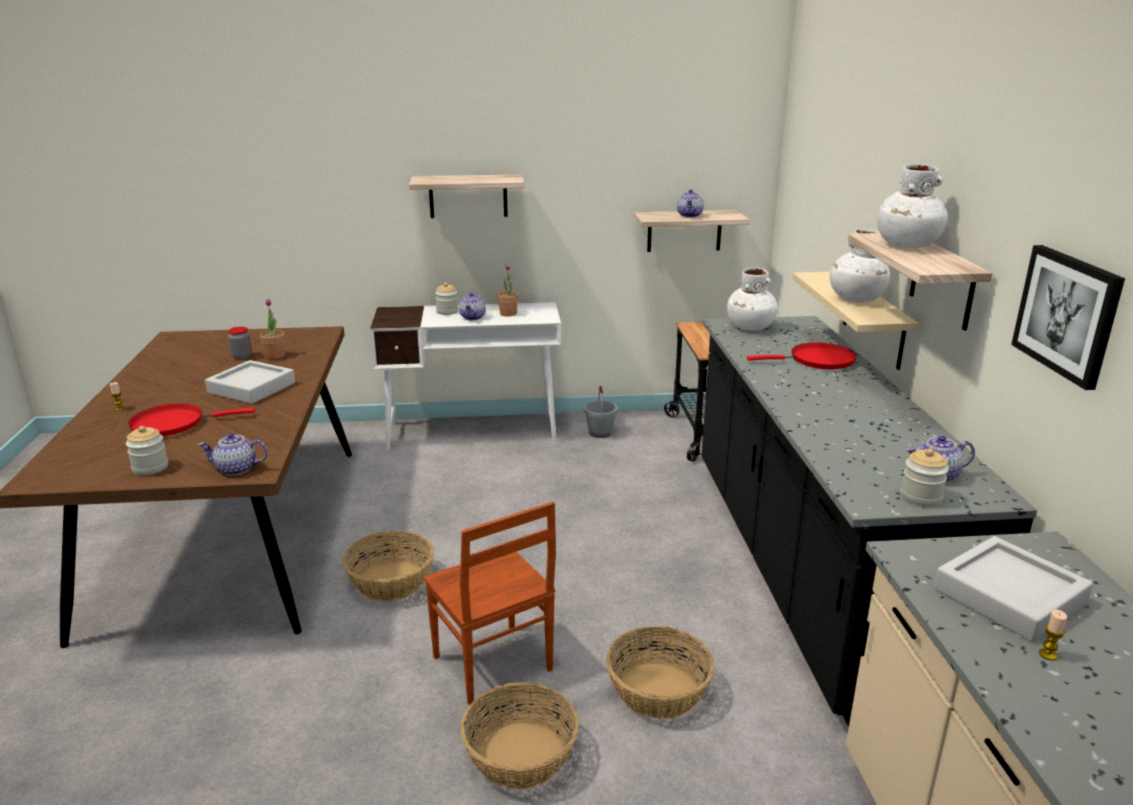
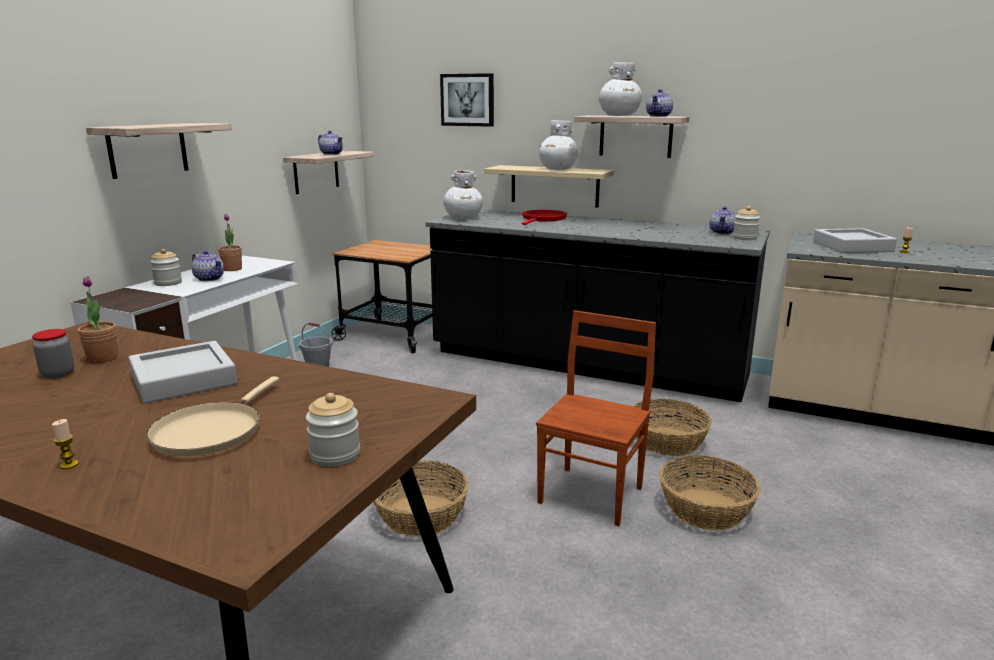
camera: 60 degrees left, 5 degrees down
(173, 424) = (211, 431): red frying pan -> beige frying pan
(235, 469) = (415, 408): teapot -> teapot (659, 116)
(492, 665) = (592, 495): brown chair -> brown chair turned 60 degrees counterclockwise
(1067, 314) = (765, 119): picture -> picture (467, 100)

